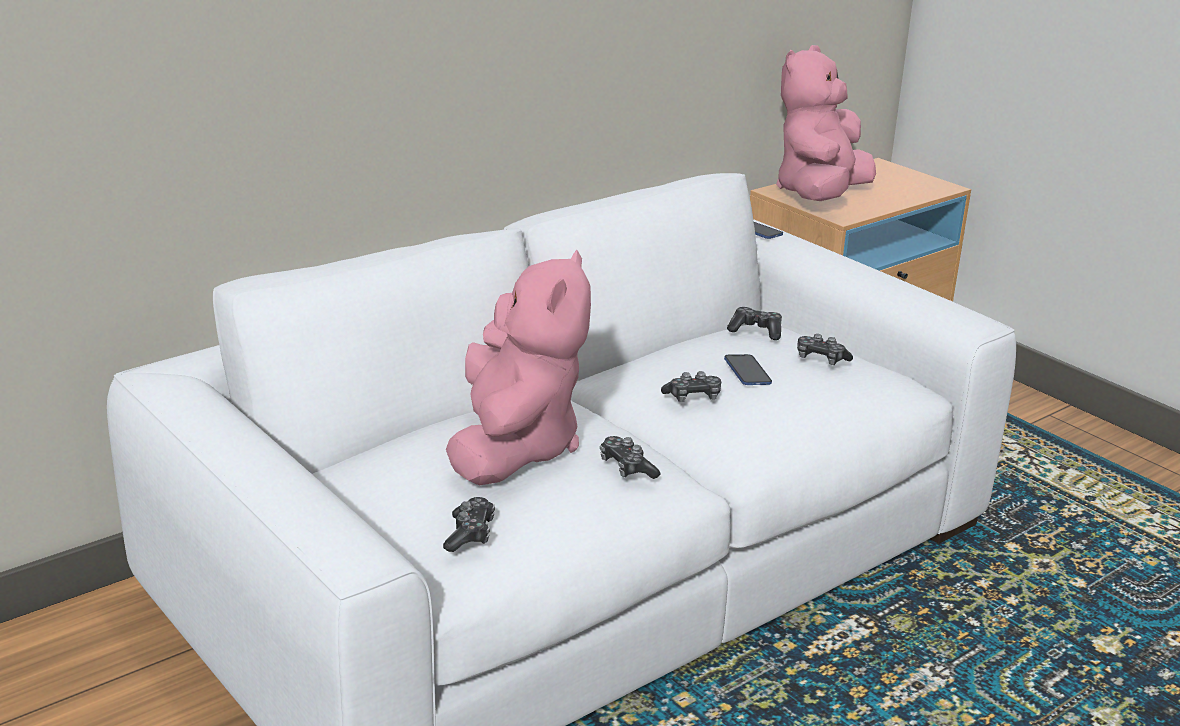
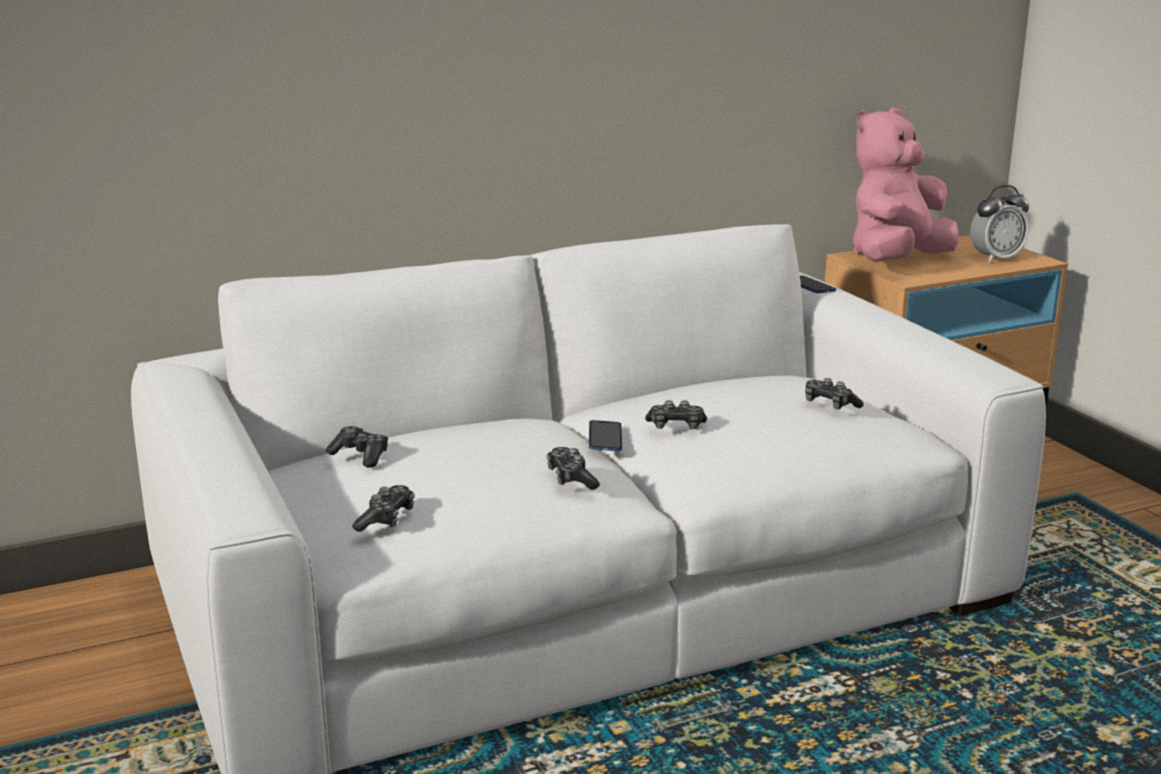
camera: 15 degrees right, 5 degrees down
(514, 448) = (473, 453): pink plush toy -> none
(747, 371) = (744, 409): phone -> phone (605, 438)
(756, 331) = (778, 377): game controller -> game controller (360, 455)
(907, 187) = (996, 259): none -> alarm clock

